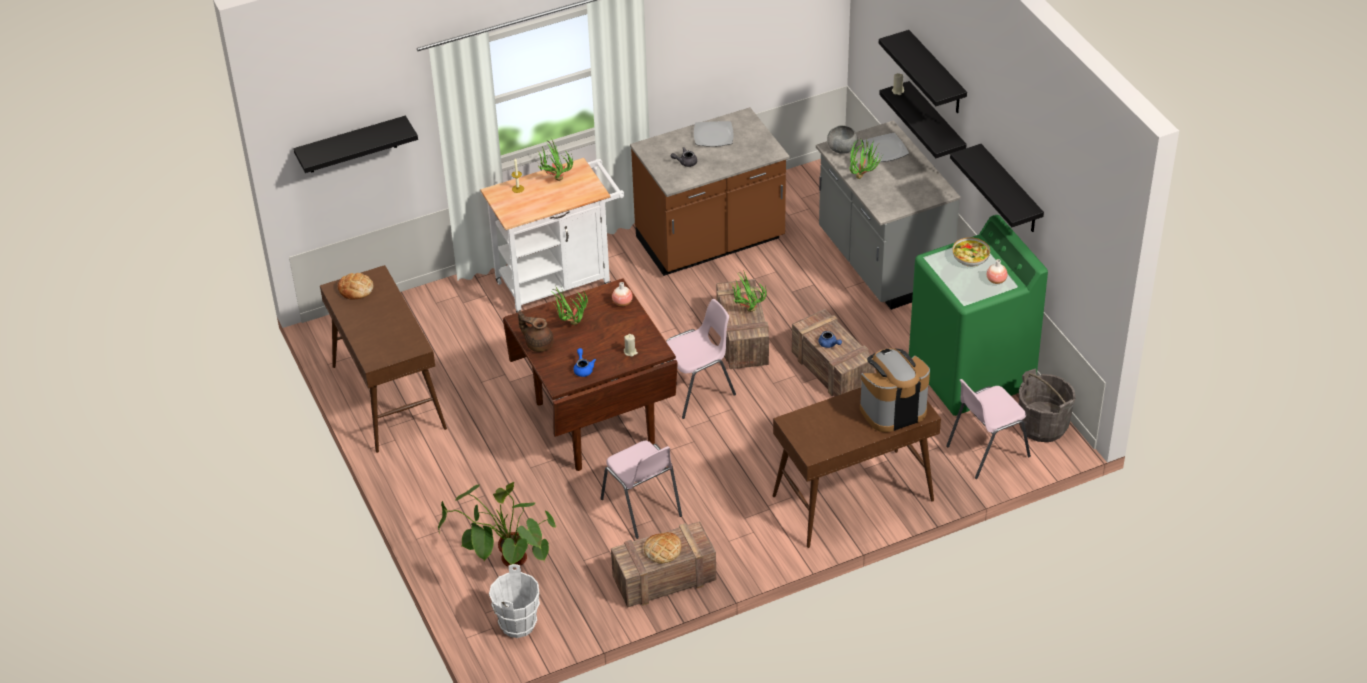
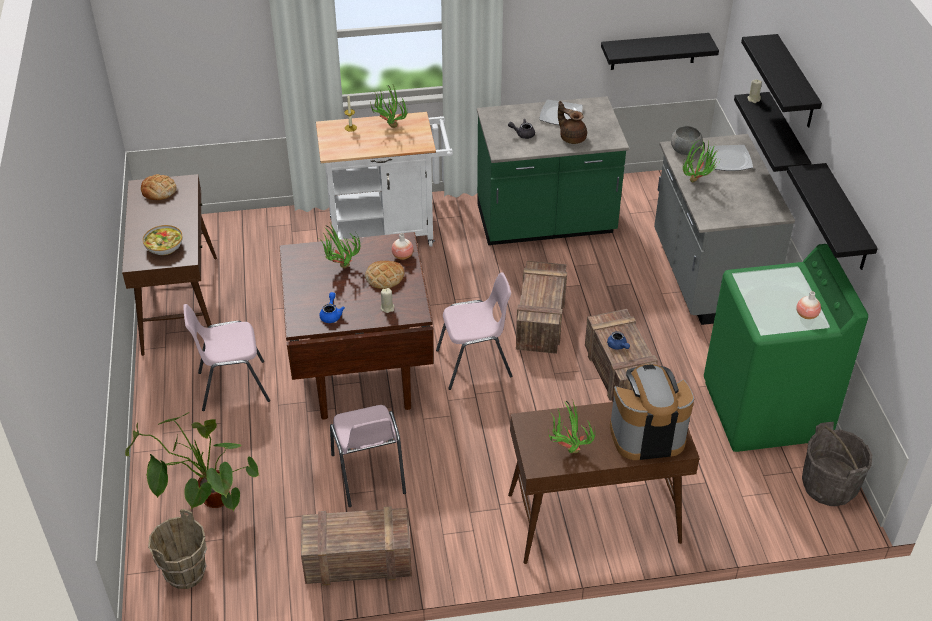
camera: 15 degrees right, 0 degrees up
(352, 145) = (187, 49): black shelf -> black shelf (653, 51)
(518, 624) = (186, 573): white bucket -> brown bucket
(538, 343) = (299, 279): brown teapot -> brown teapot (572, 137)
(662, 550) = (354, 531): bread -> bread (384, 277)
(710, 241) = (545, 223): brown counter -> green counter
(746, 311) = (545, 294): potted plant -> potted plant (567, 450)
(970, 258) = (784, 285): bowl -> bowl (164, 246)
(986, 451) = (757, 499): pink chair -> pink chair (232, 386)

